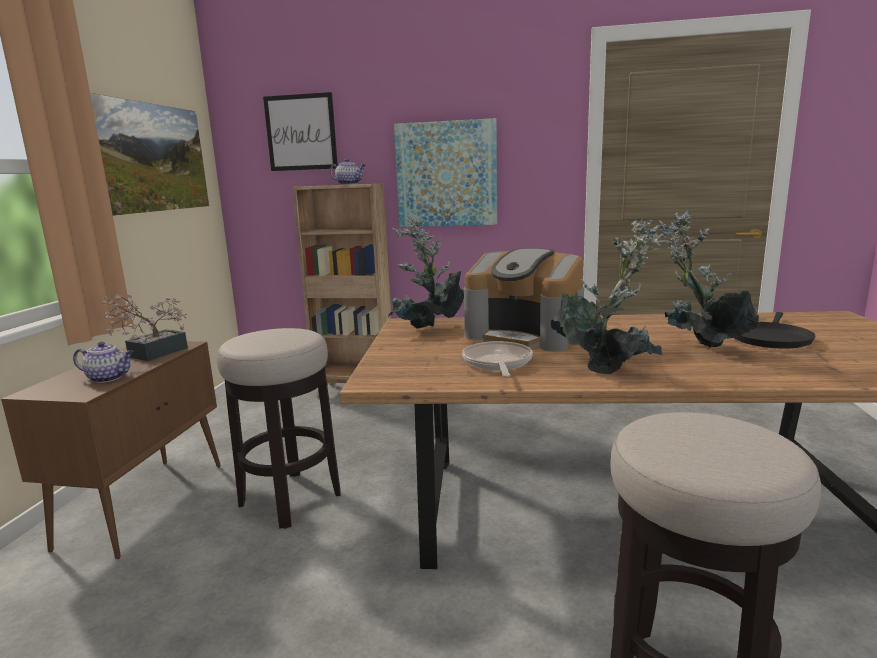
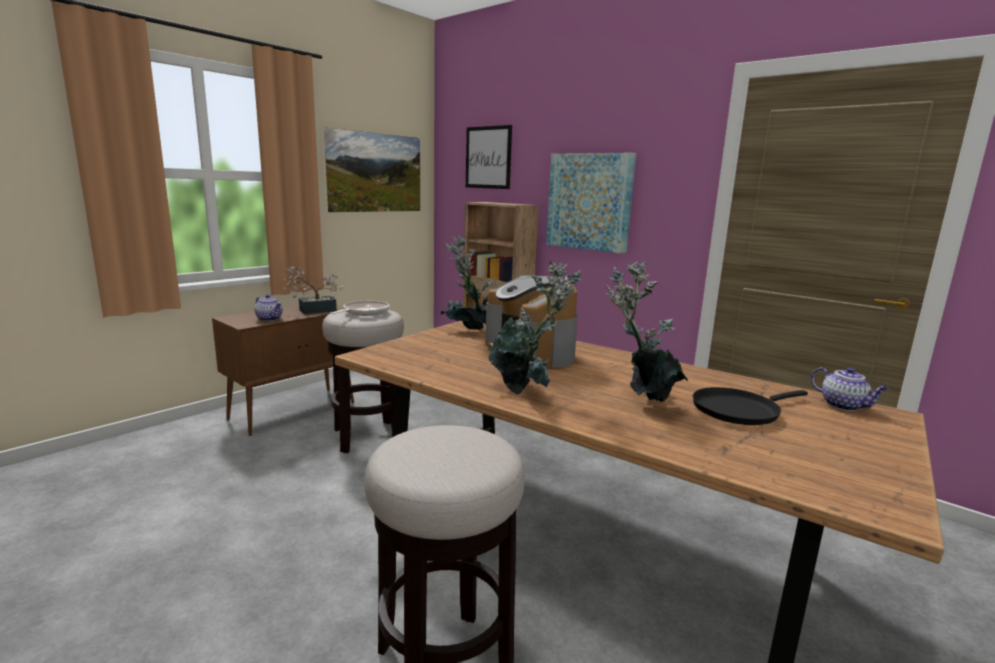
camera: 30 degrees right, 0 degrees up
(349, 184) = (509, 203): teapot -> teapot (844, 406)
(497, 363) = (461, 365): frying pan -> frying pan (364, 312)

